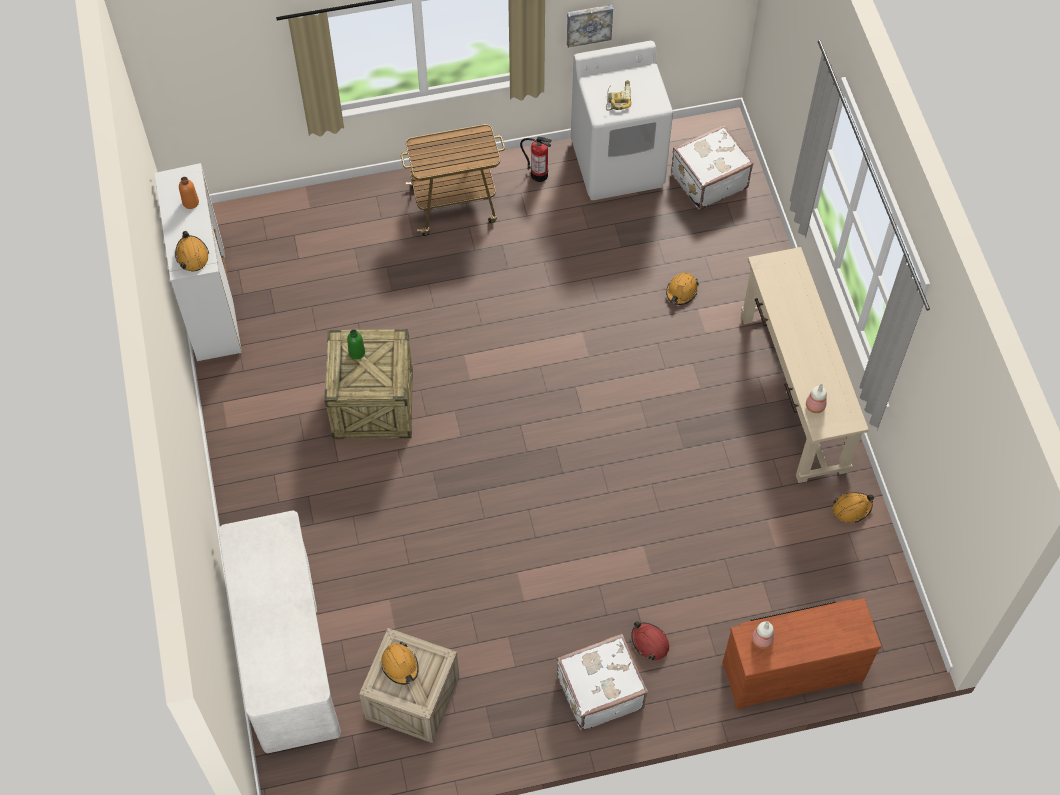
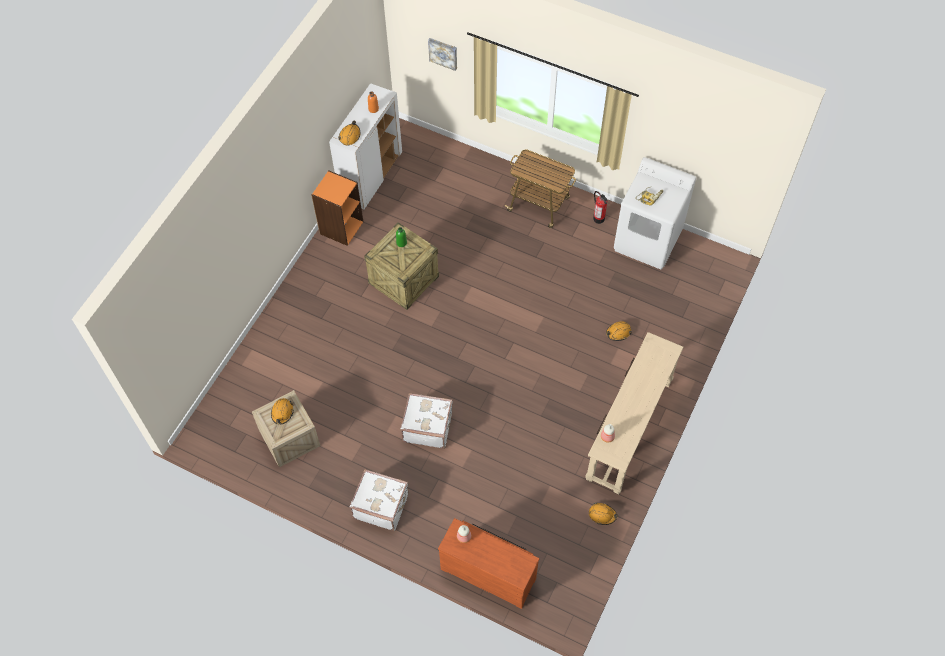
camera: 40 degrees right, 0 degrees up
(231, 394) = (341, 227): none -> orange bookcase
(286, 651) = (253, 371): white desk -> none
(588, 24) = (658, 143): picture -> picture (443, 53)
(650, 642) = (428, 501): red hard hat -> none
(708, 180) = (690, 282): white suitcase -> white suitcase (427, 426)

